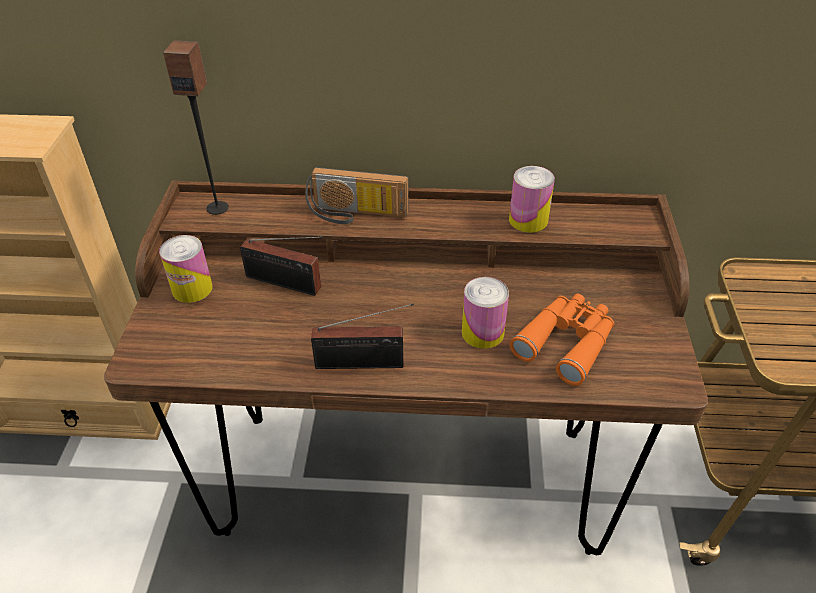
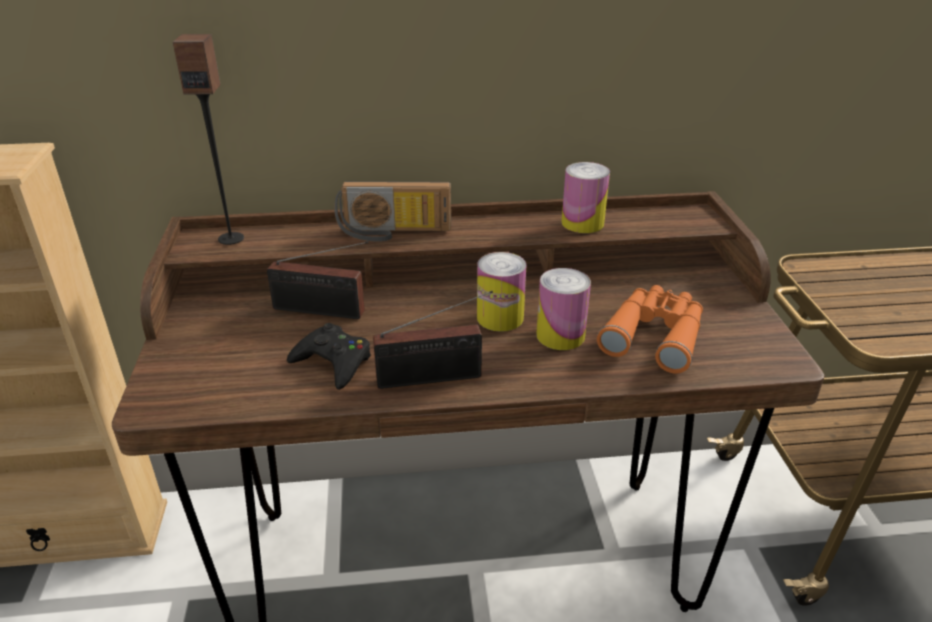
camera: 10 degrees left, 10 degrees down
(192, 289) = (210, 326): can -> can (500, 318)
(285, 338) = (333, 362): none -> black game controller

